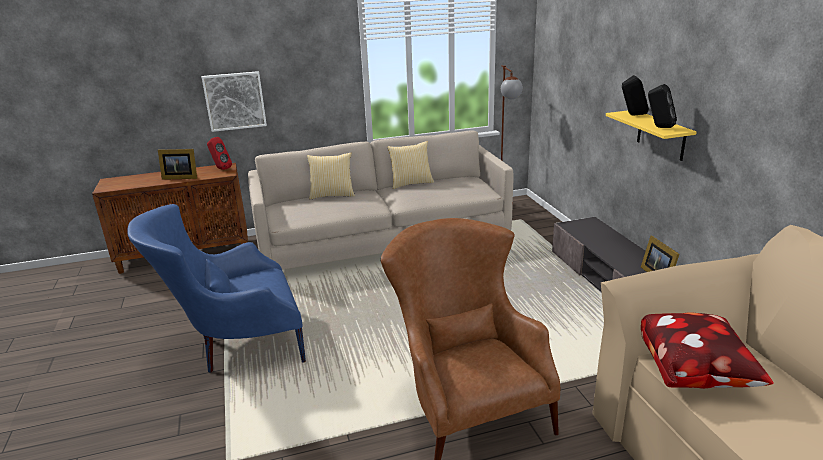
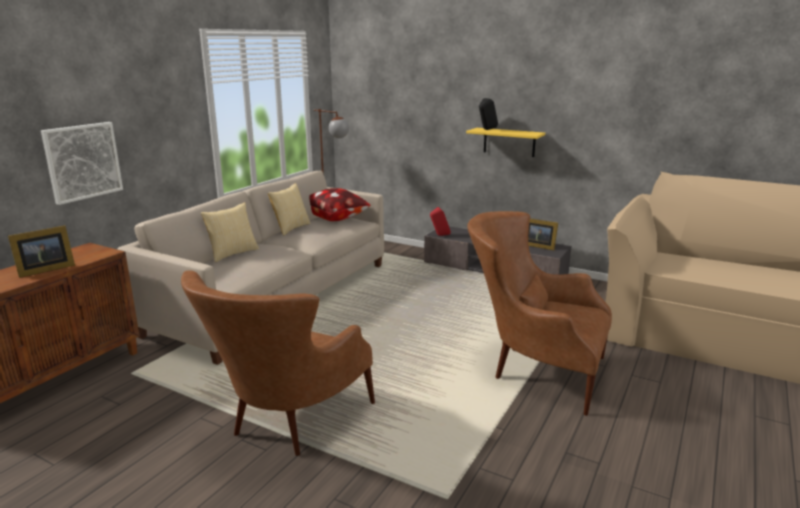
camera: 45 degrees left, 5 degrees down
(220, 168) = (84, 251): red speaker -> red speaker (439, 235)
(236, 347) = (286, 425): blue armchair -> brown armchair
(659, 127) = (521, 133): black speaker -> none
(695, 373) = (680, 269): pillow -> pillow (337, 218)

